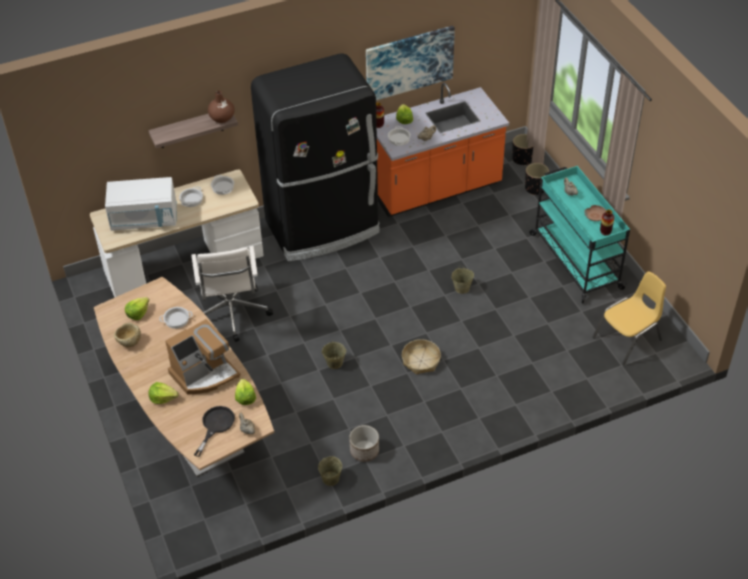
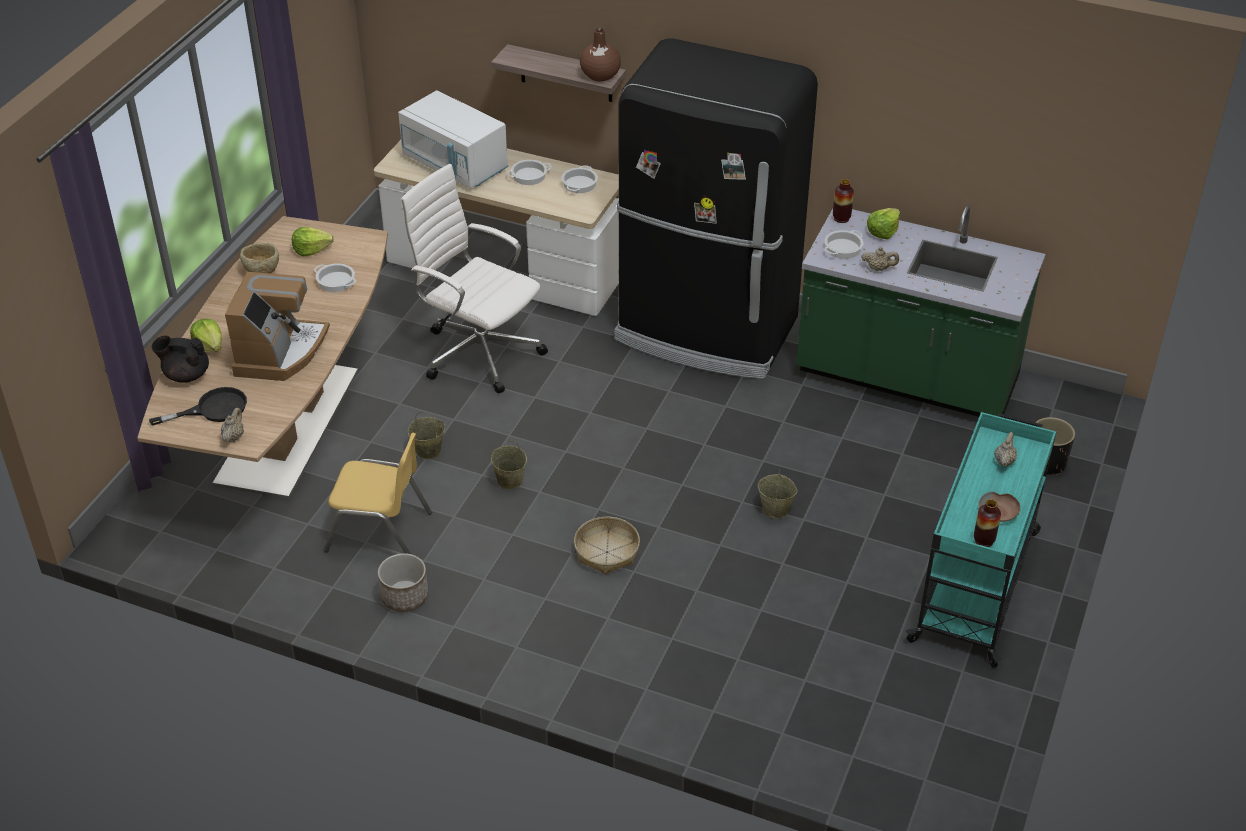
camera: 45 degrees right, 5 degrees down
(174, 421) = (186, 375): none -> black teapot
(204, 374) = (280, 352): coffee machine -> coffee machine turned 90 degrees counterclockwise
(231, 314) = (479, 352): white office chair -> white office chair turned 90 degrees clockwise
(245, 397) = (280, 404): lettuce -> none
(330, 479) = (329, 596): beige bucket -> beige bucket (428, 451)
(409, 63) = (924, 144): picture -> none
(435, 189) = (906, 377): orange counter -> green counter
(522, 159) = (1079, 417): black planter -> none
(628, 339) = (909, 732): yellow chair -> yellow chair (379, 531)

